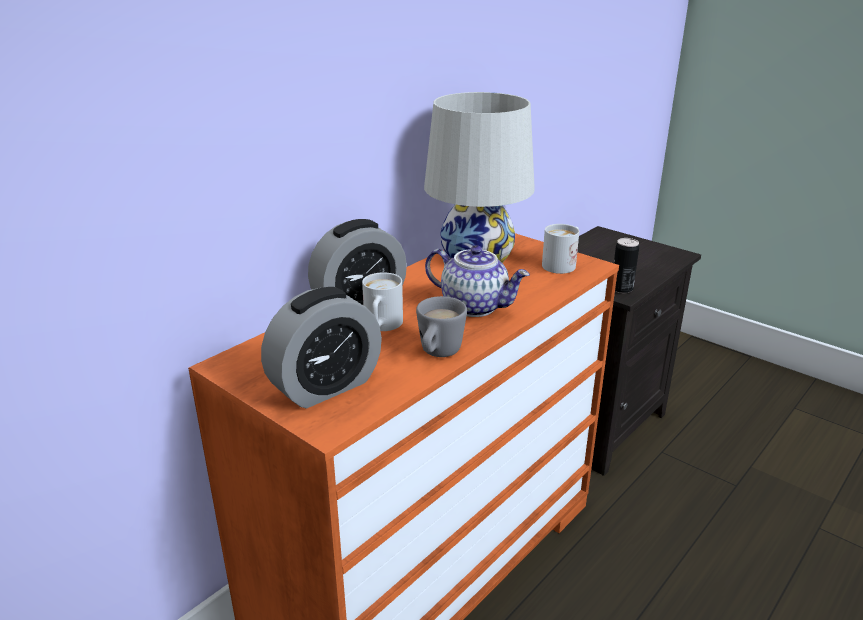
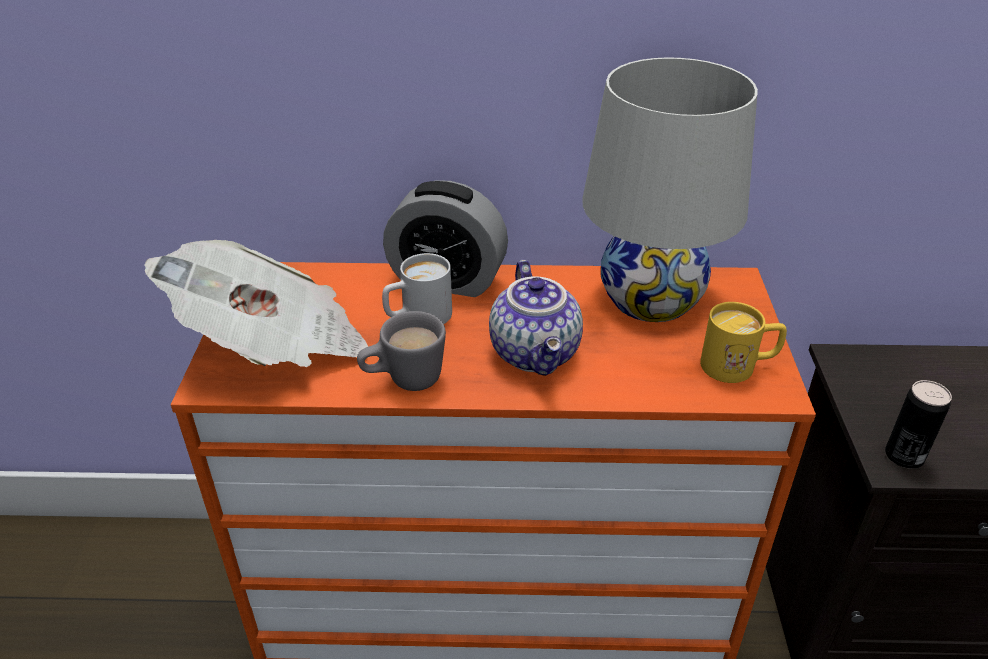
camera: 50 degrees right, 10 degrees up
(325, 386) = (274, 345): alarm clock -> newspaper
(562, 264) = (739, 366): white mug -> yellow mug

